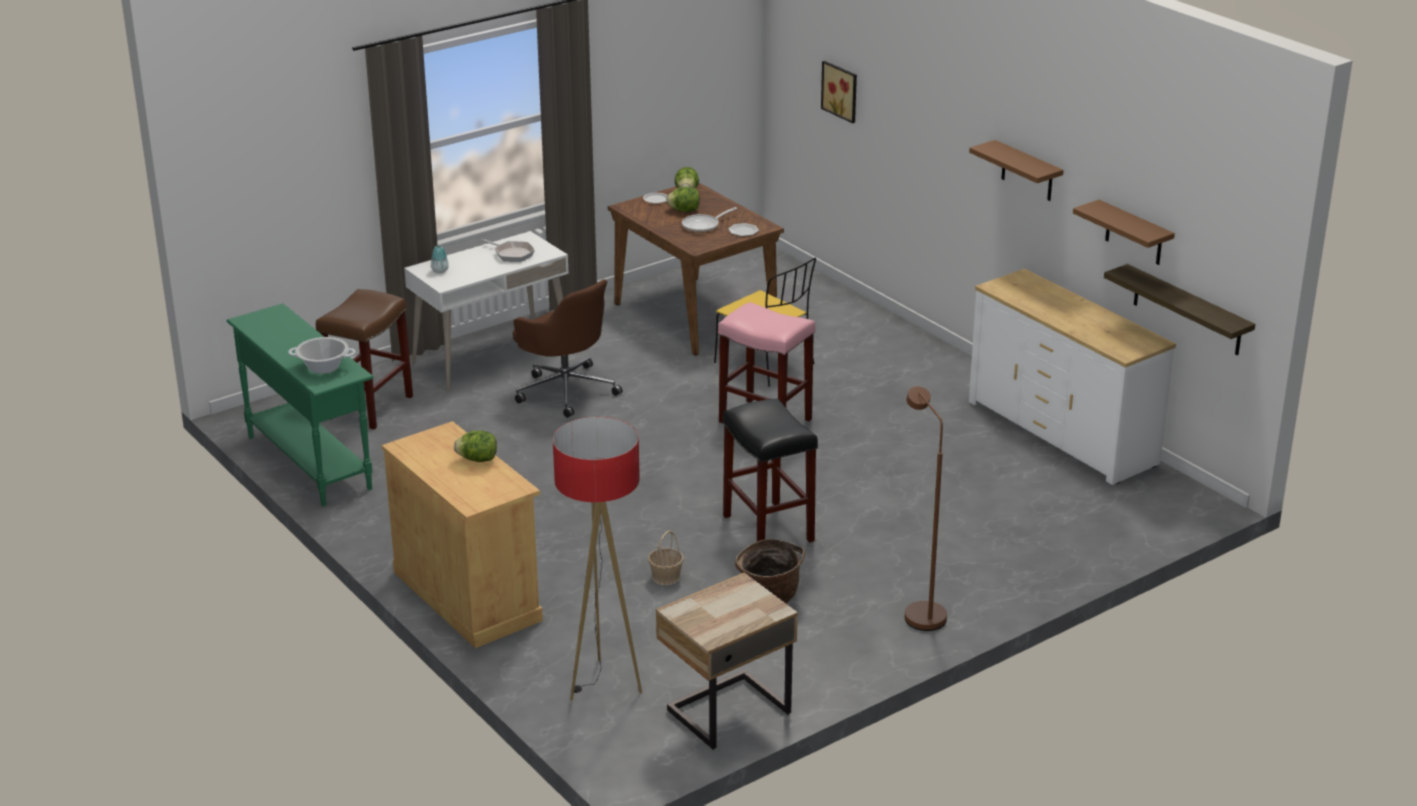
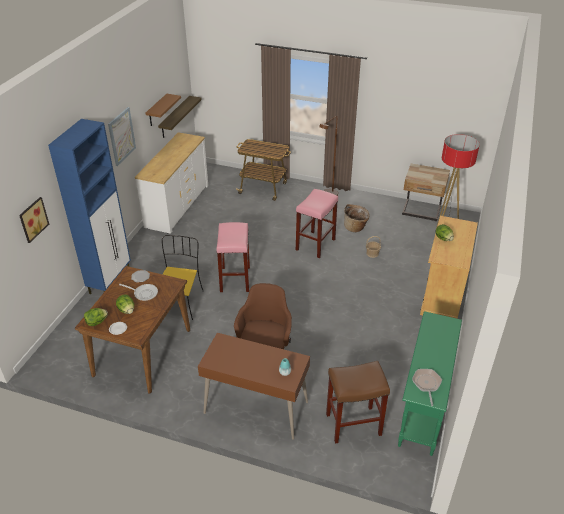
camera: 125 degrees left, 10 degrees up
(323, 367) = (439, 332): cooking pot -> none
(492, 357) = (256, 408): white desk -> brown desk
(512, 254) = (236, 355): frying pan -> frying pan (426, 384)
(767, 528) = (315, 245): black stool -> pink stool
(887, 327) = (110, 281): none -> blue cabinet
(1027, 172) = (121, 136): brown shelf -> picture
(1036, 545) = (263, 189): none -> cart

